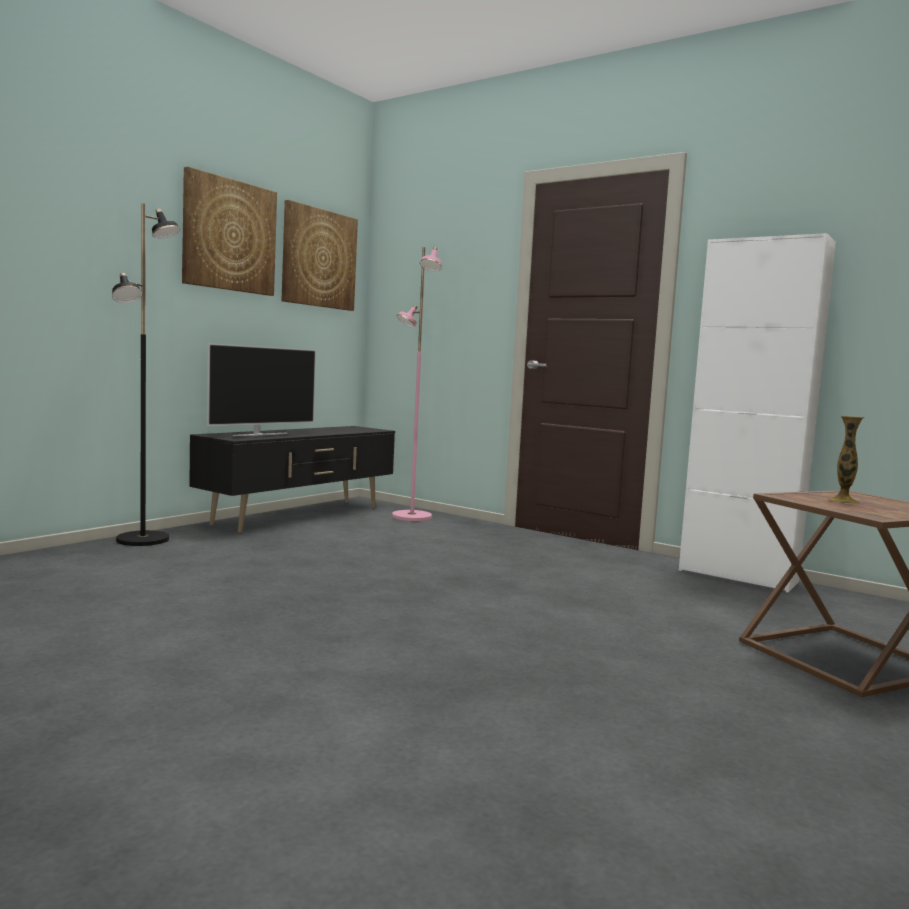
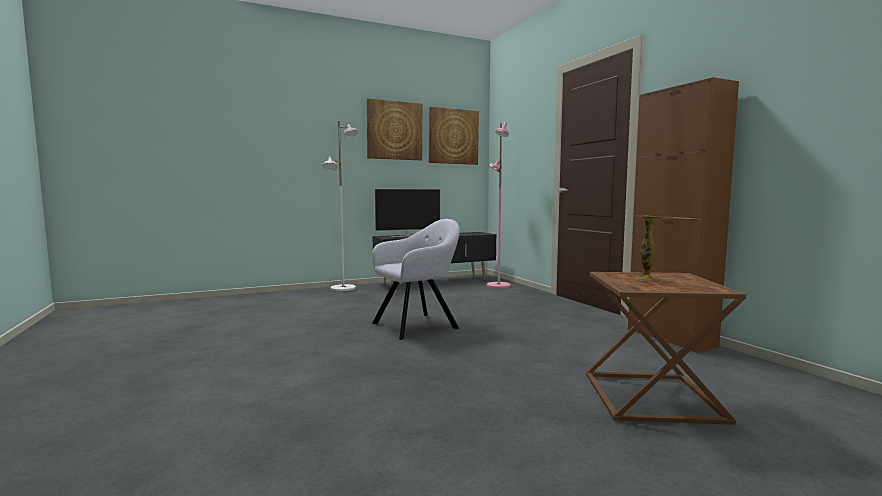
camera: 30 degrees right, 0 degrees up
(144, 540) = (343, 288): black floor lamp -> white floor lamp
(399, 596) = (418, 325): none -> grey armchair
(737, 576) = (670, 337): white cabinet -> brown cabinet

